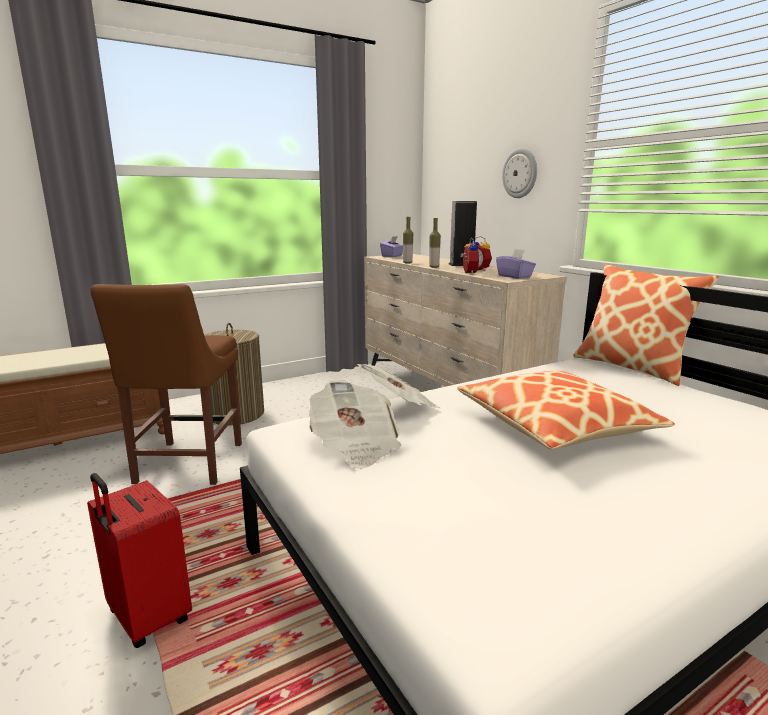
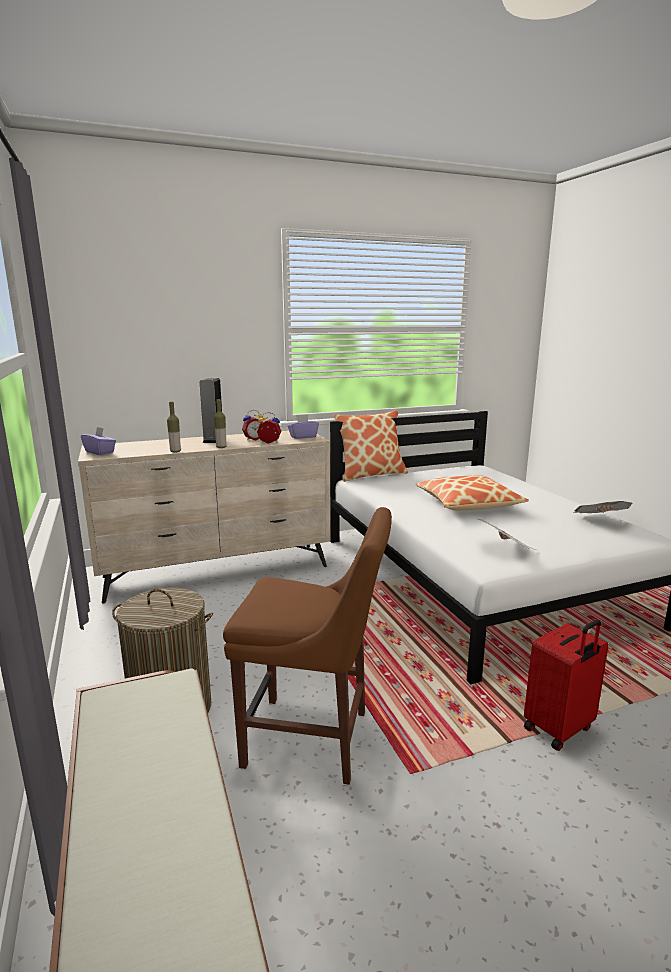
camera: 80 degrees left, 0 degrees up
(399, 406) = (438, 534): newspaper -> newspaper (599, 521)
(520, 173) = (217, 349): wall clock -> none

